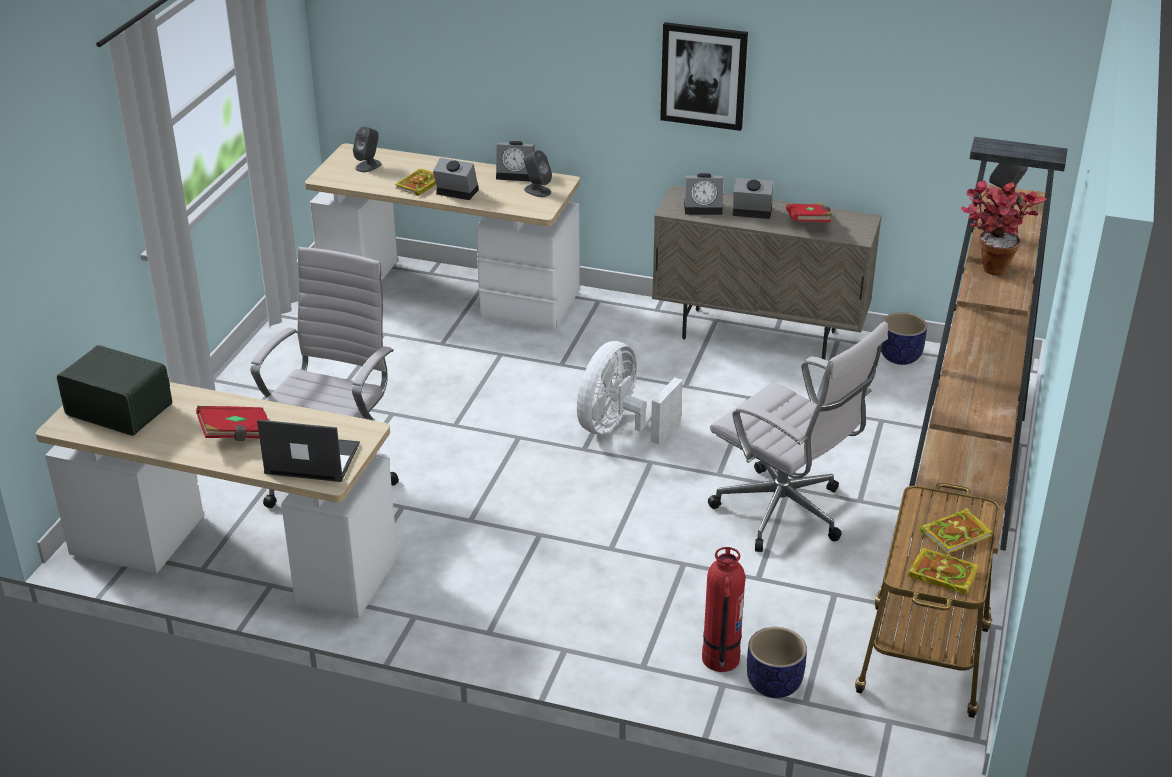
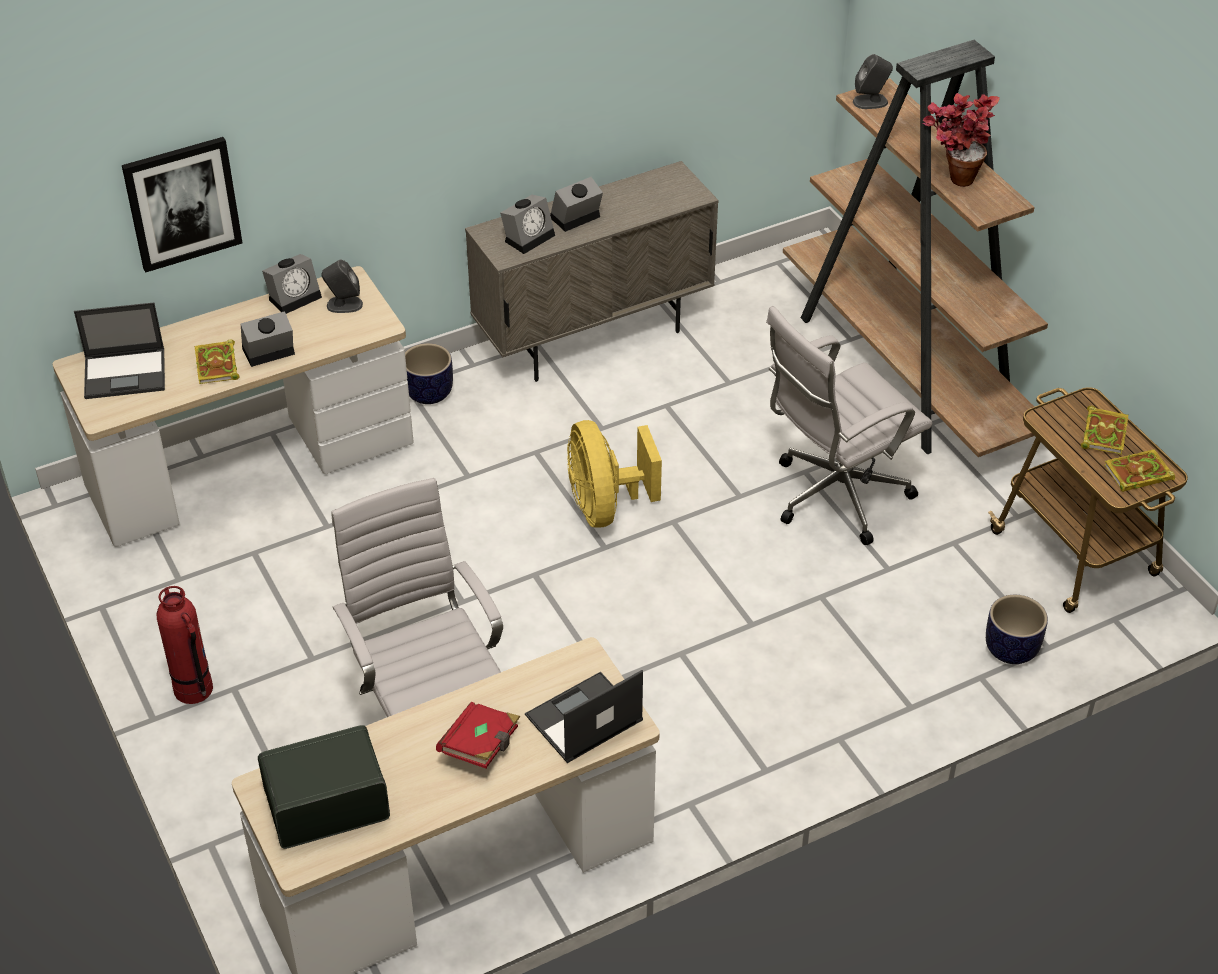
camera: 45 degrees left, 10 degrees up
(368, 166) = (126, 374): grey speaker -> laptop
(619, 428) = (605, 506): white fan -> yellow fan
(703, 75) = (482, 97): picture -> picture (182, 203)
(720, 659) = (952, 658): fire extinguisher -> fire extinguisher (193, 689)
(786, 514) = (834, 497): white office chair -> white office chair turned 150 degrees clockwise
(808, 223) = (638, 203): red book -> none
(900, 356) = (728, 289): planter -> planter (429, 392)

